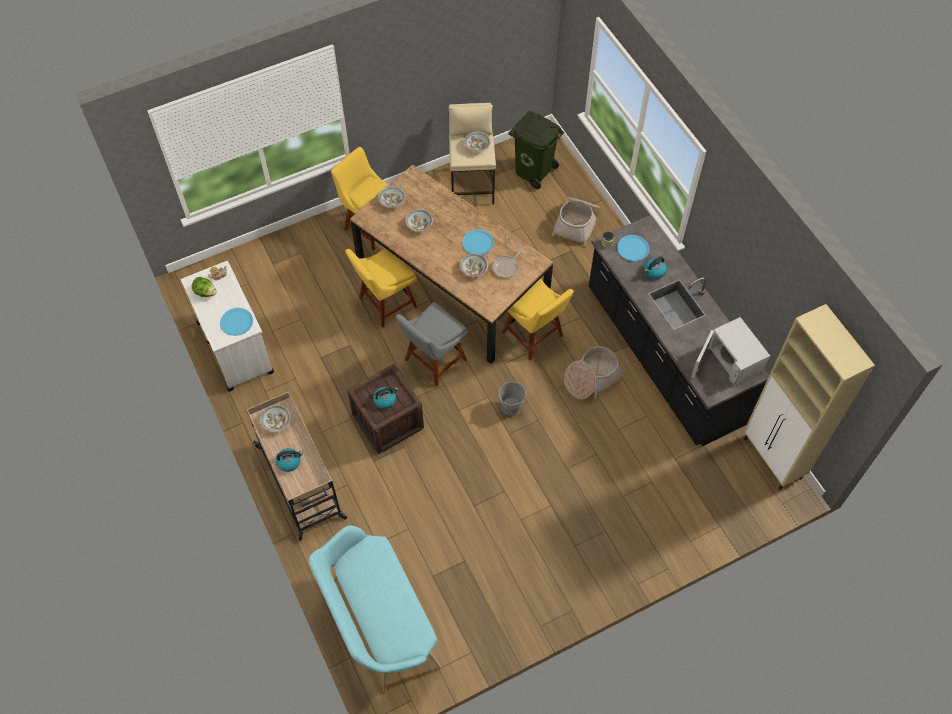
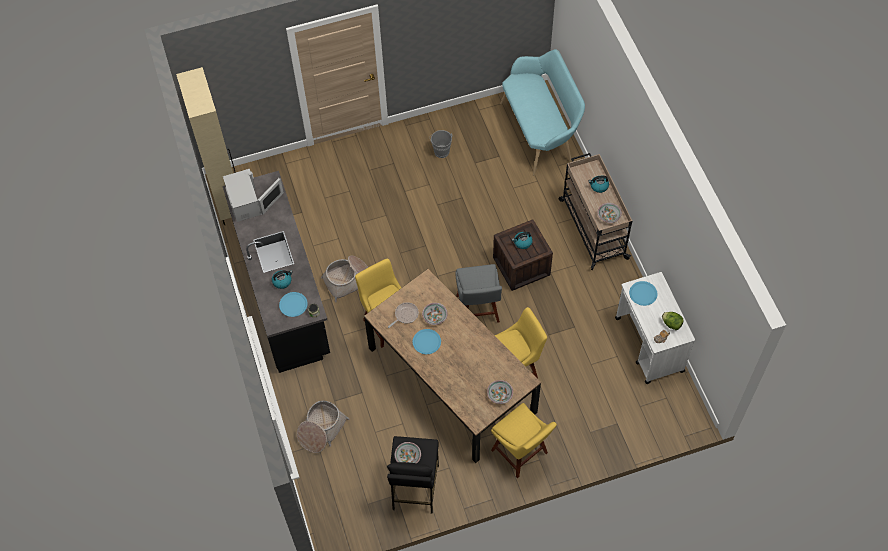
camera: 170 degrees left, 0 degrees up
(419, 224) = (477, 367): bowl -> none
(433, 361) = (478, 311): grey chair -> grey chair turned 120 degrees clockwise
(472, 185) = (414, 487): beige stool -> black stool
(512, 409) = (419, 264): grey bucket -> grey bucket (441, 150)
(534, 171) = (348, 496): green trash can -> none

